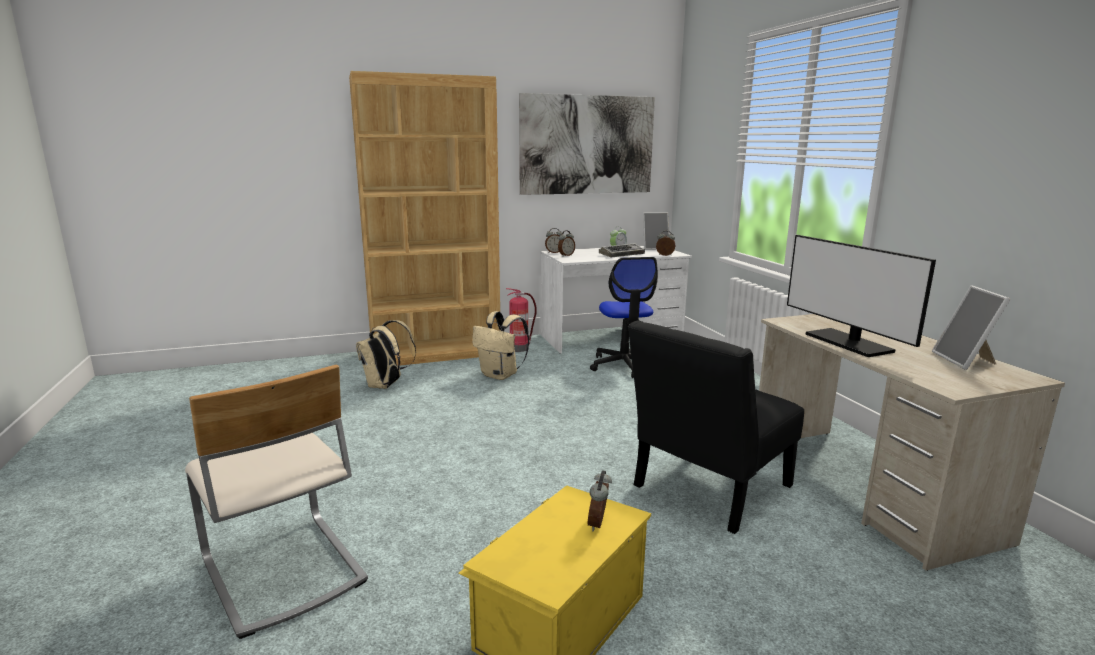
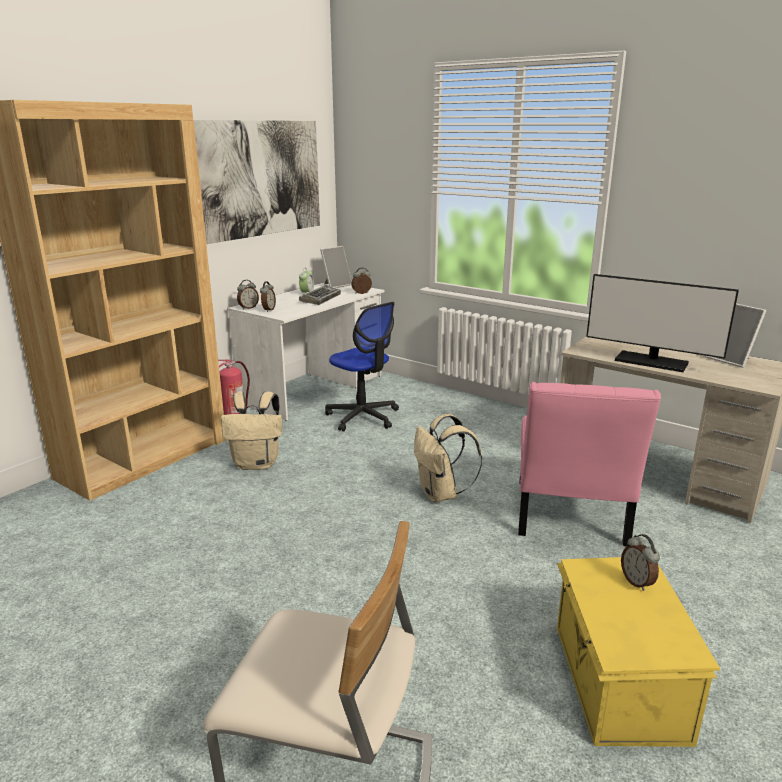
camera: 35 degrees left, 5 degrees up
(385, 385) = (138, 519): beige backpack -> beige backpack (441, 494)
(707, 489) = (569, 516): black chair -> pink chair

